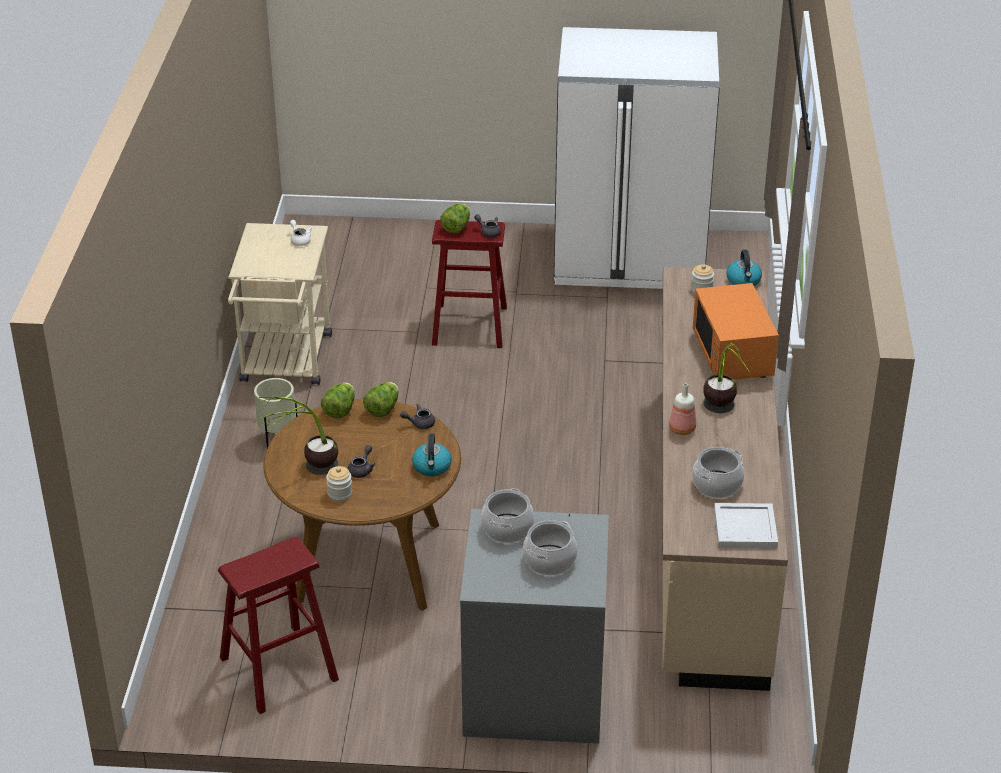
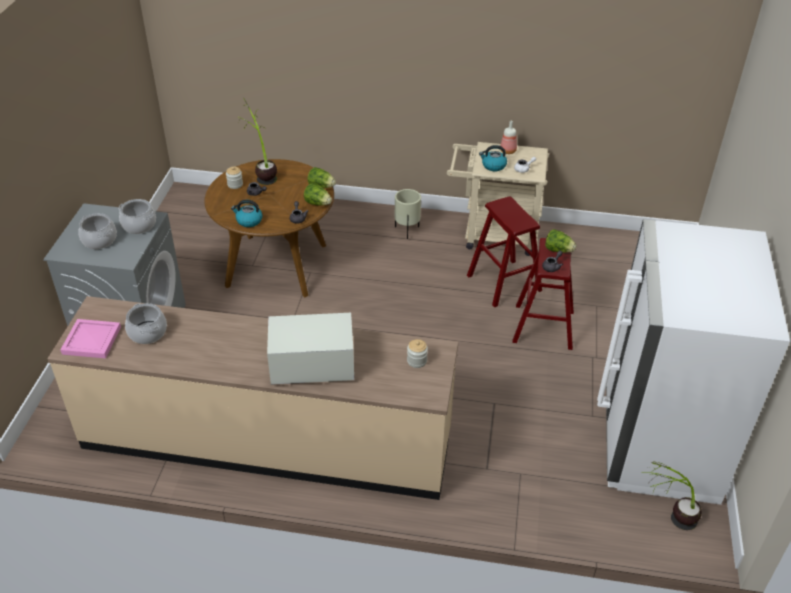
camera: 95 degrees right, 5 degrees up
(279, 668) = (196, 229): red stool -> red stool (504, 283)
(681, 429) = (221, 322): bottle -> bottle (507, 151)
(721, 415) = (231, 347): potted plant -> potted plant (667, 518)
(733, 355) = (312, 367): orange microwave -> white microwave
(743, 281) = (428, 392): kettle -> kettle (493, 166)
(746, 528) = (92, 341): white tray -> pink tray

